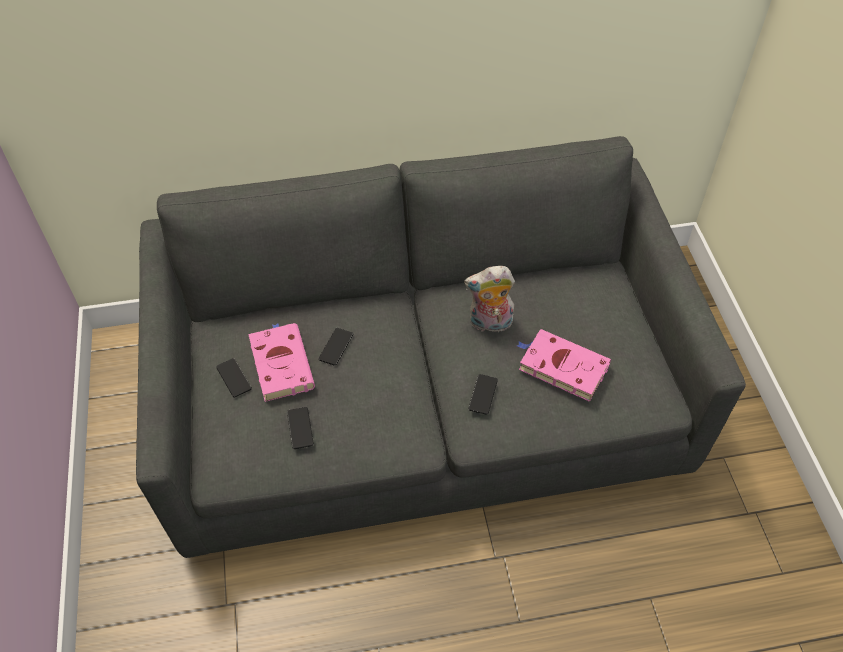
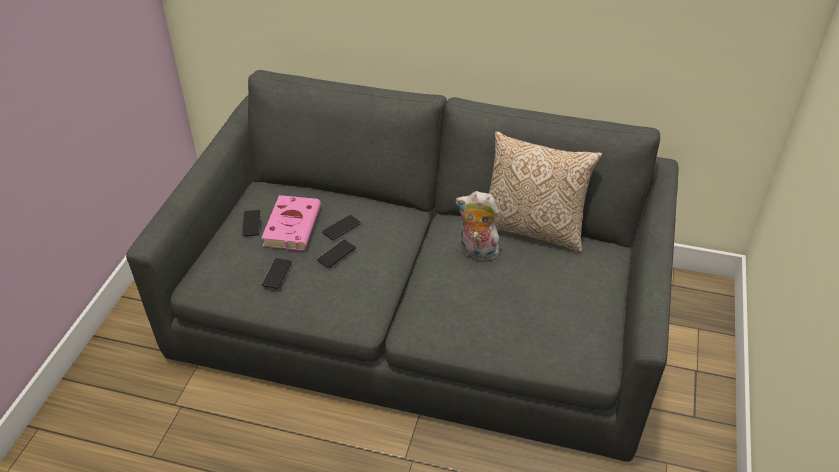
camera: 25 degrees right, 10 degrees down
(483, 394) = (437, 301): phone -> phone (336, 254)
(527, 276) = (533, 229): none -> pillow
(561, 367) = (517, 303): pink book -> none

